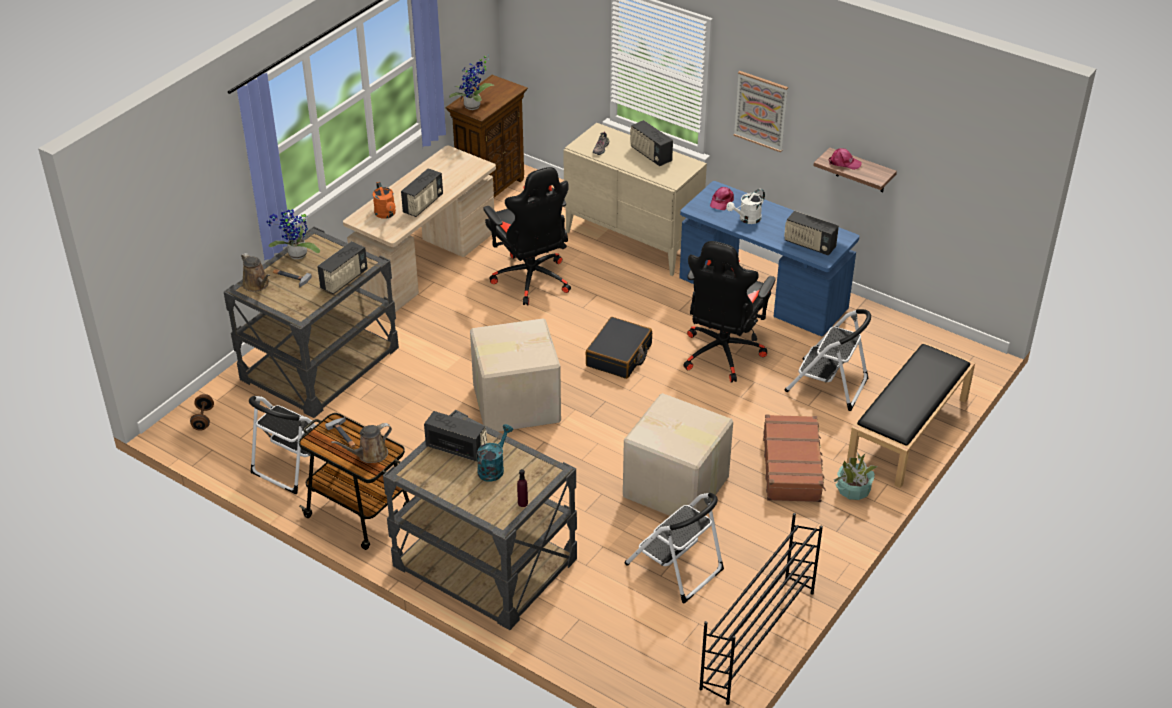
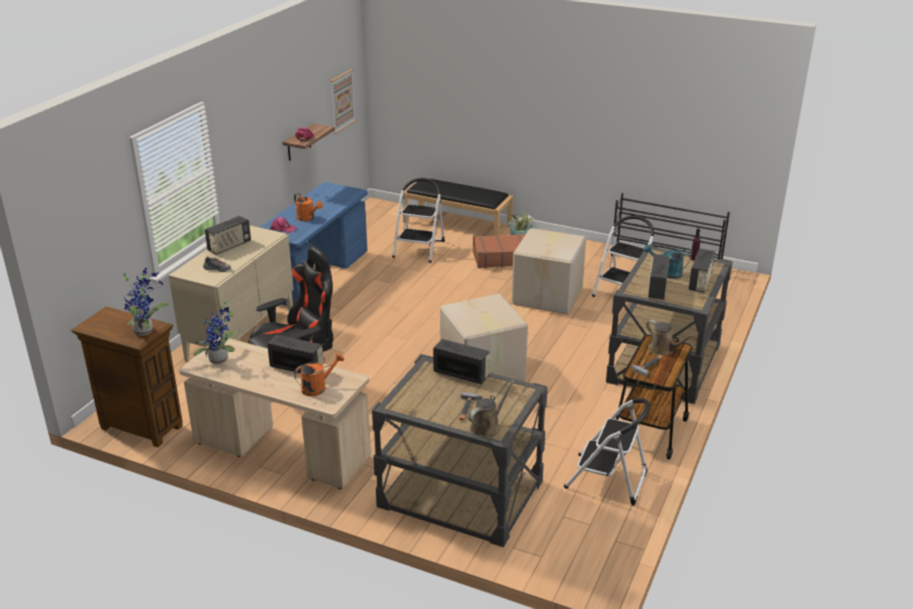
camera: 100 degrees left, 10 degrees down
(203, 419) = (574, 559): brown dumbbell -> none
(296, 256) = (429, 411): potted plant -> potted plant (221, 360)
(619, 356) = (406, 329): black suitcase -> none
(725, 349) = (387, 287): black office chair -> none
(747, 219) = (308, 218): white watering can -> orange watering can
(761, 111) = (244, 153): picture -> picture (342, 101)
(809, 245) = (340, 196): radio -> radio (700, 282)

